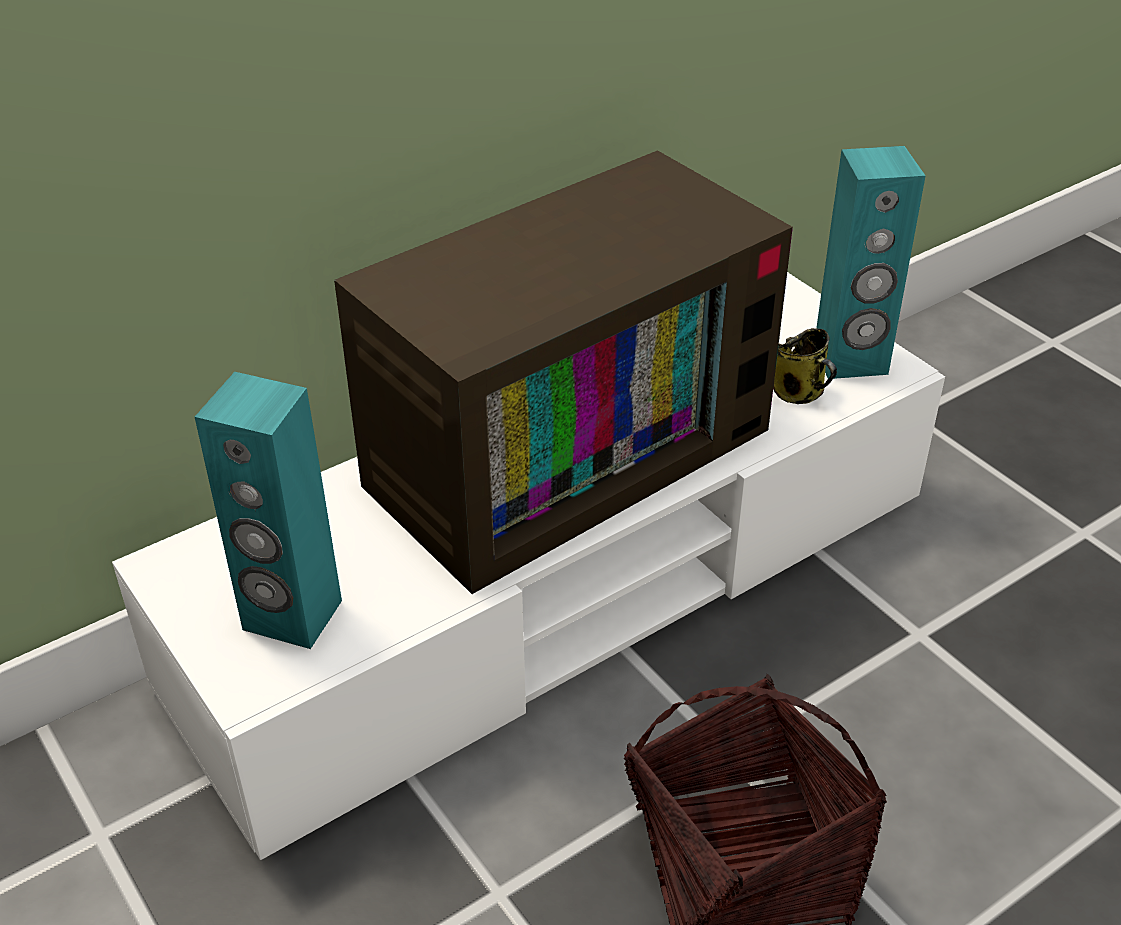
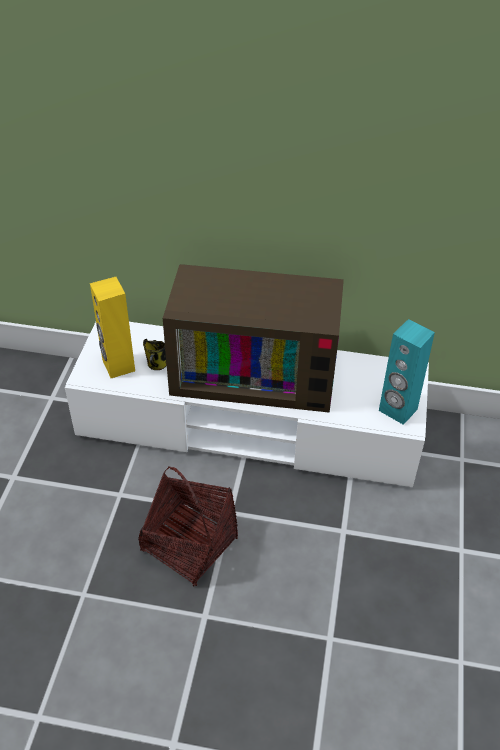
camera: 45 degrees right, 5 degrees up
(292, 616) = (118, 366): turquoise speaker -> yellow speaker
(800, 393) = (360, 408): mug -> mug (157, 365)

